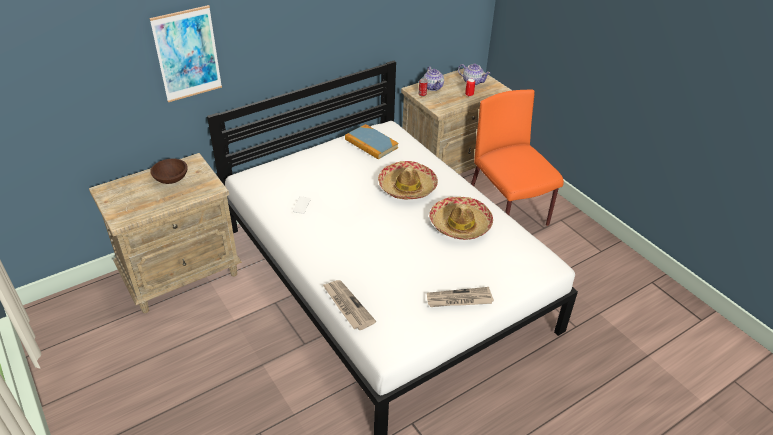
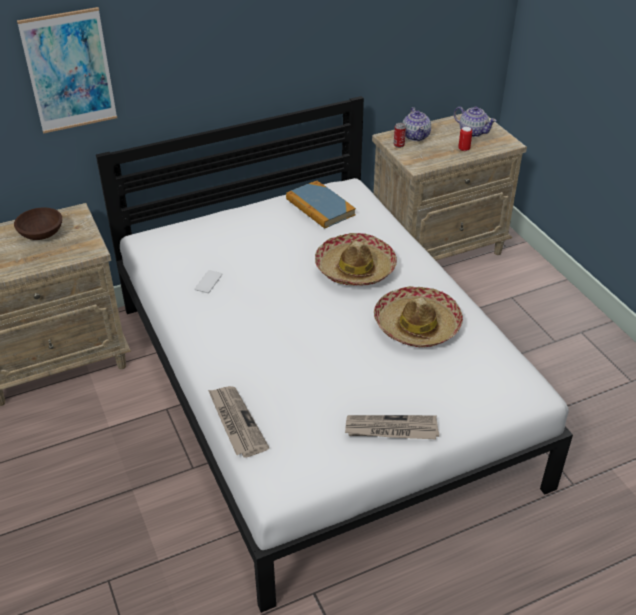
camera: 10 degrees right, 0 degrees up
(508, 211) = (507, 314): orange chair -> none

